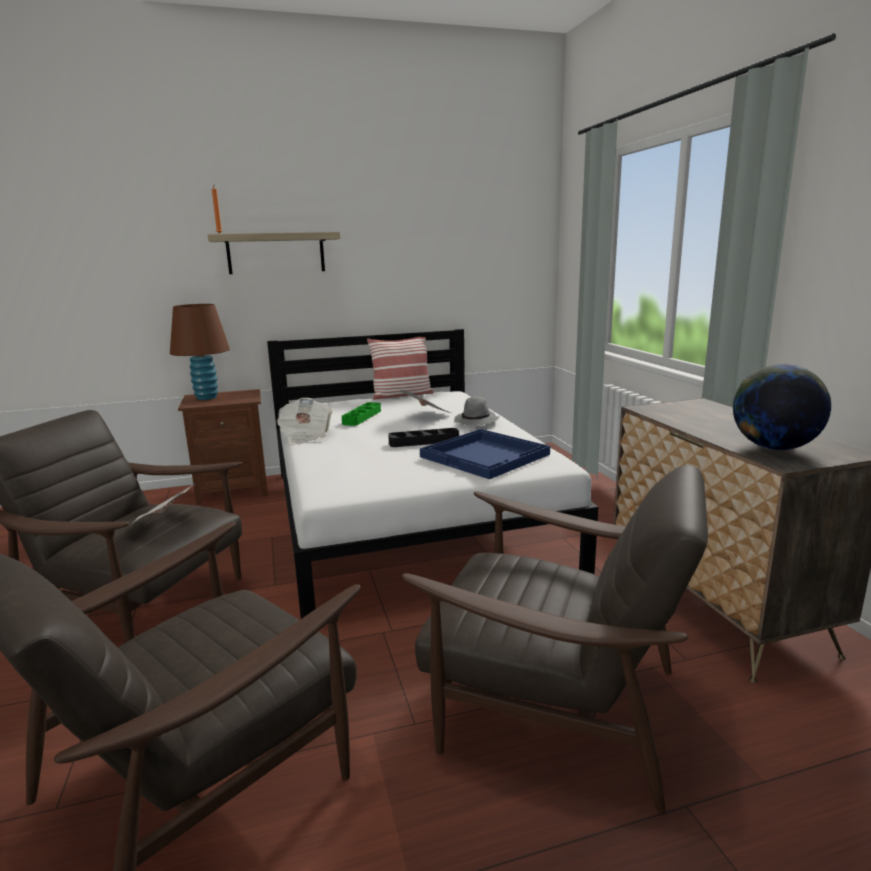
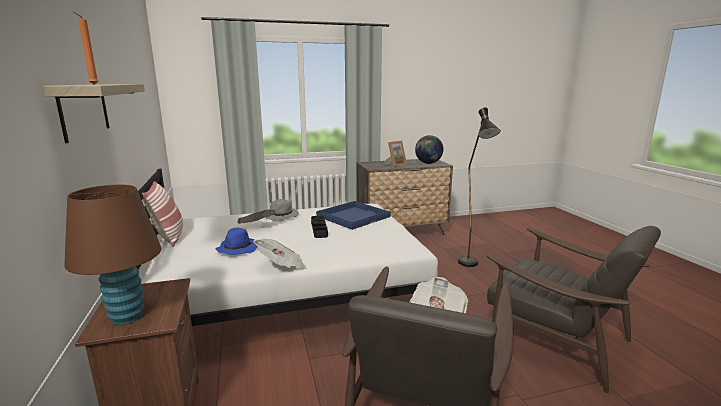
camera: 90 degrees left, 0 degrees up
(362, 417) = (237, 248): green tray -> blue hat
(553, 704) = (471, 266): brown armchair -> black floor lamp
(705, 421) = (395, 165): none -> picture frame

